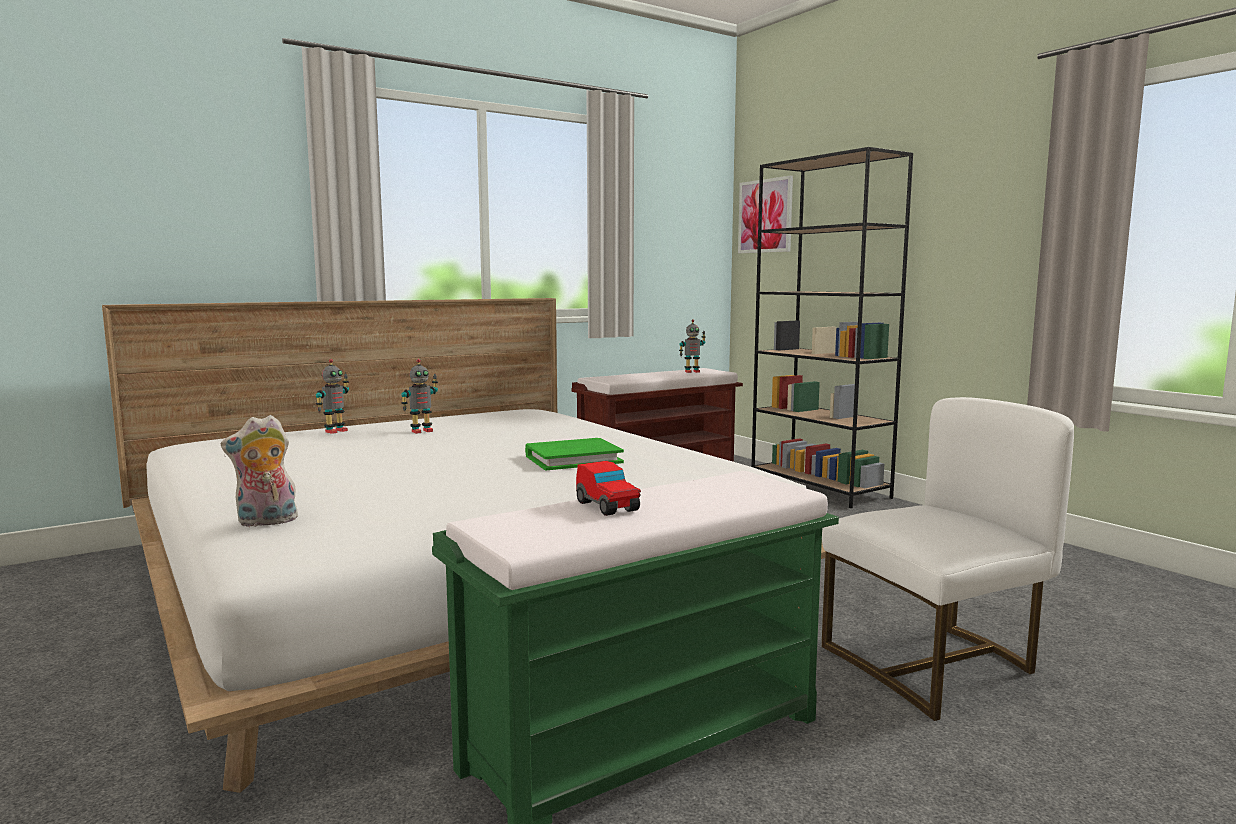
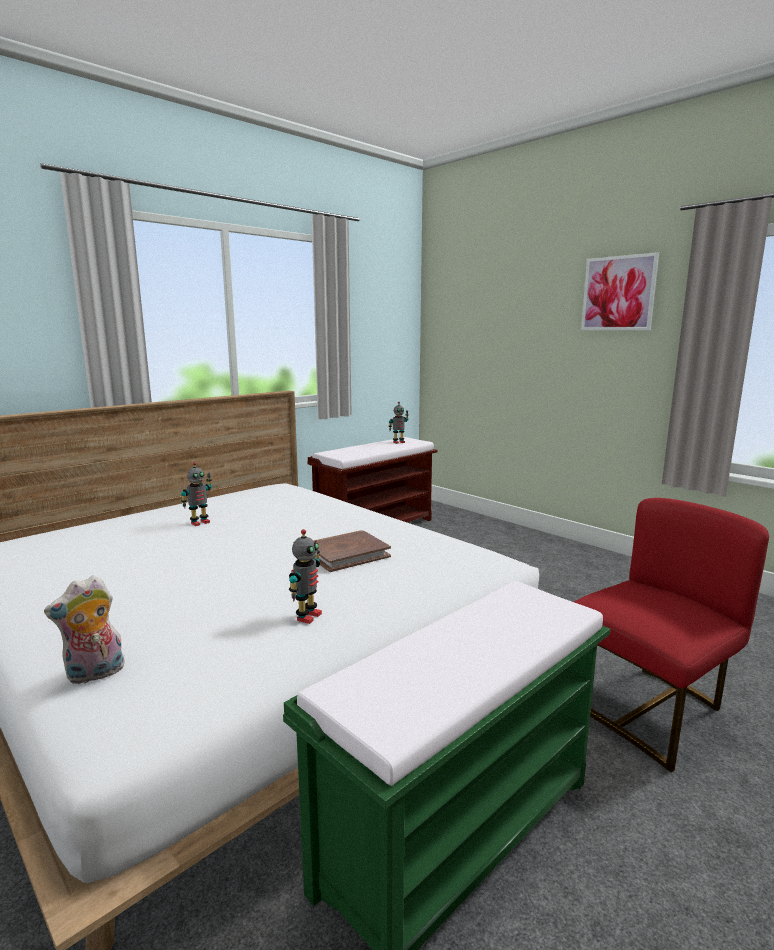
camera: 10 degrees left, 5 degrees up
(335, 431) = (120, 526): toy robot -> toy robot (307, 616)
(573, 459) = (346, 554): green book -> brown book
(607, 506) = (434, 651): toy car -> none
(765, 216) = (448, 317): picture -> picture (618, 293)
(820, 488) = (497, 528): beige bookcase -> none
(935, 665) = (648, 709): white chair -> red chair

